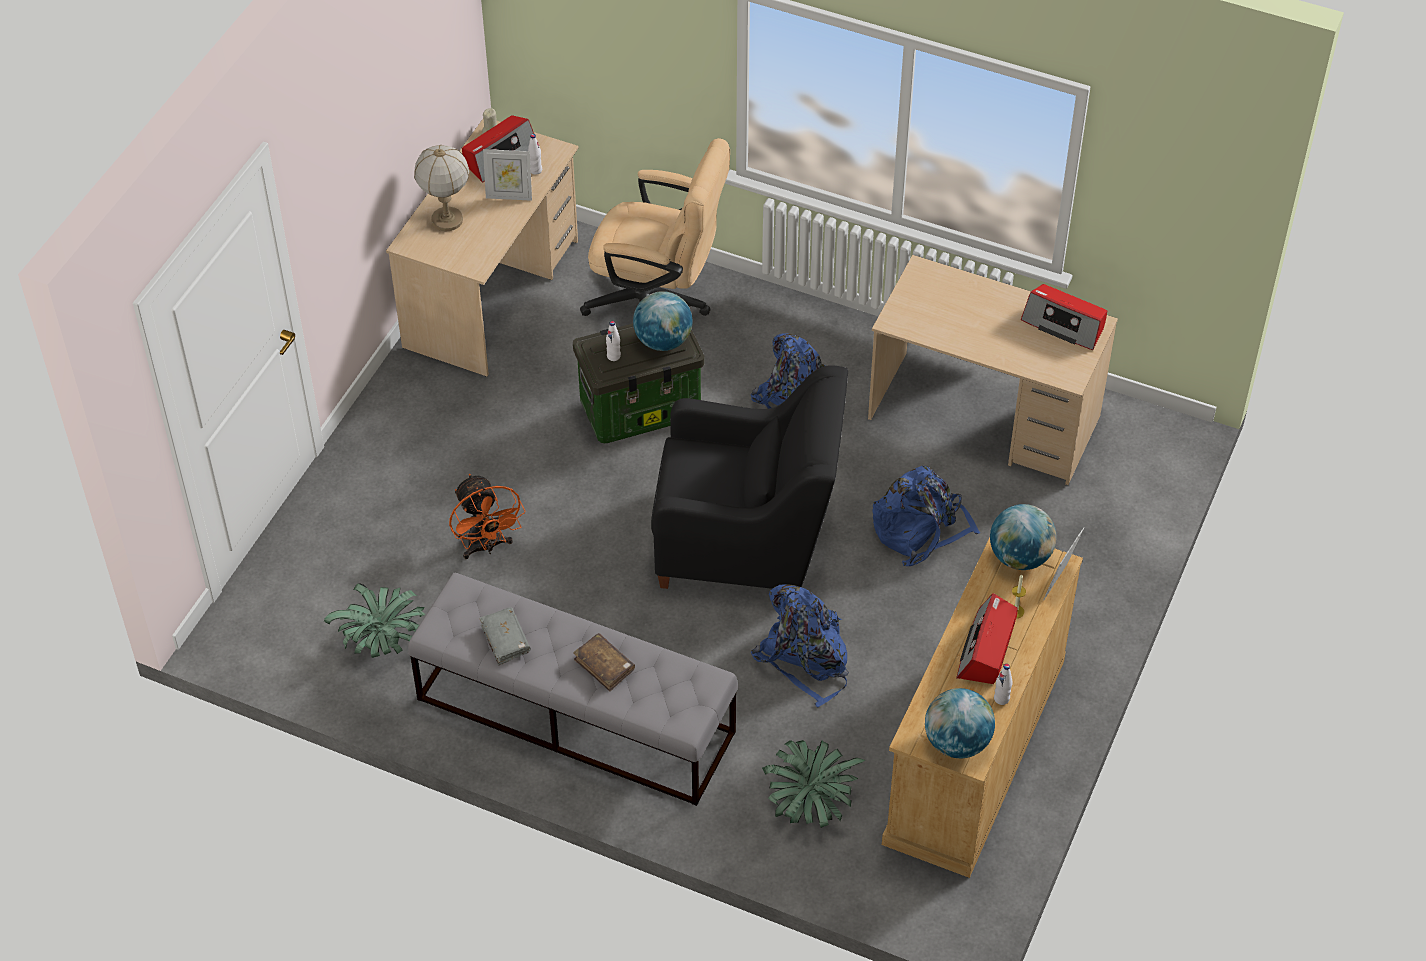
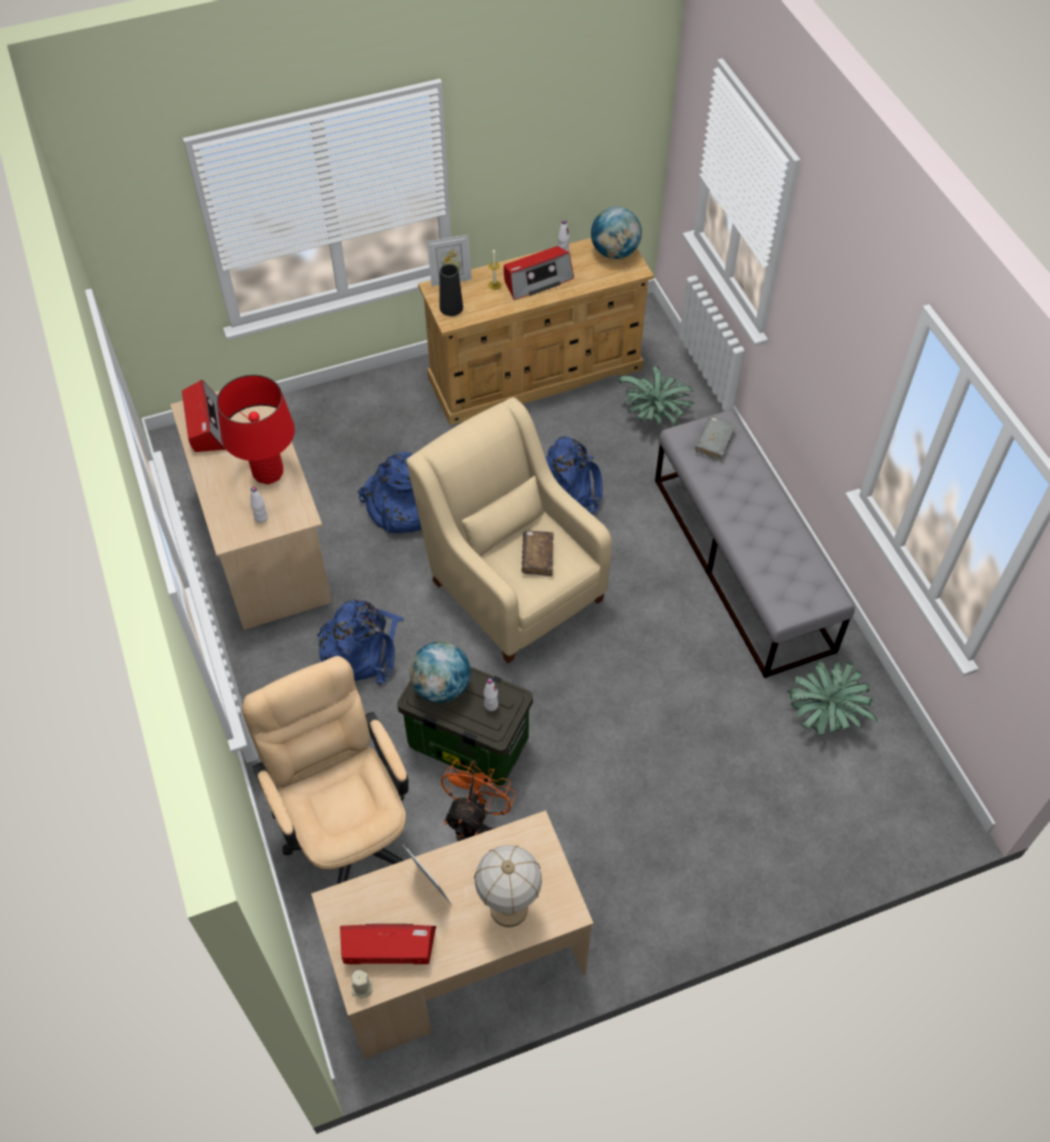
camera: 135 degrees left, 5 degrees up
(486, 547) = (688, 726): orange fan -> orange fan (474, 826)
(505, 640) = (788, 553): grey book -> grey book (714, 442)
(535, 170) = (376, 897): white bottle -> white bottle (261, 518)
(604, 666) = (739, 490): brown book -> brown book (537, 557)
(748, 542) = (512, 584): black armchair -> beige armchair
(964, 329) = (268, 473): none -> red table lamp
(1020, 557) = (451, 307): globe -> black vase

